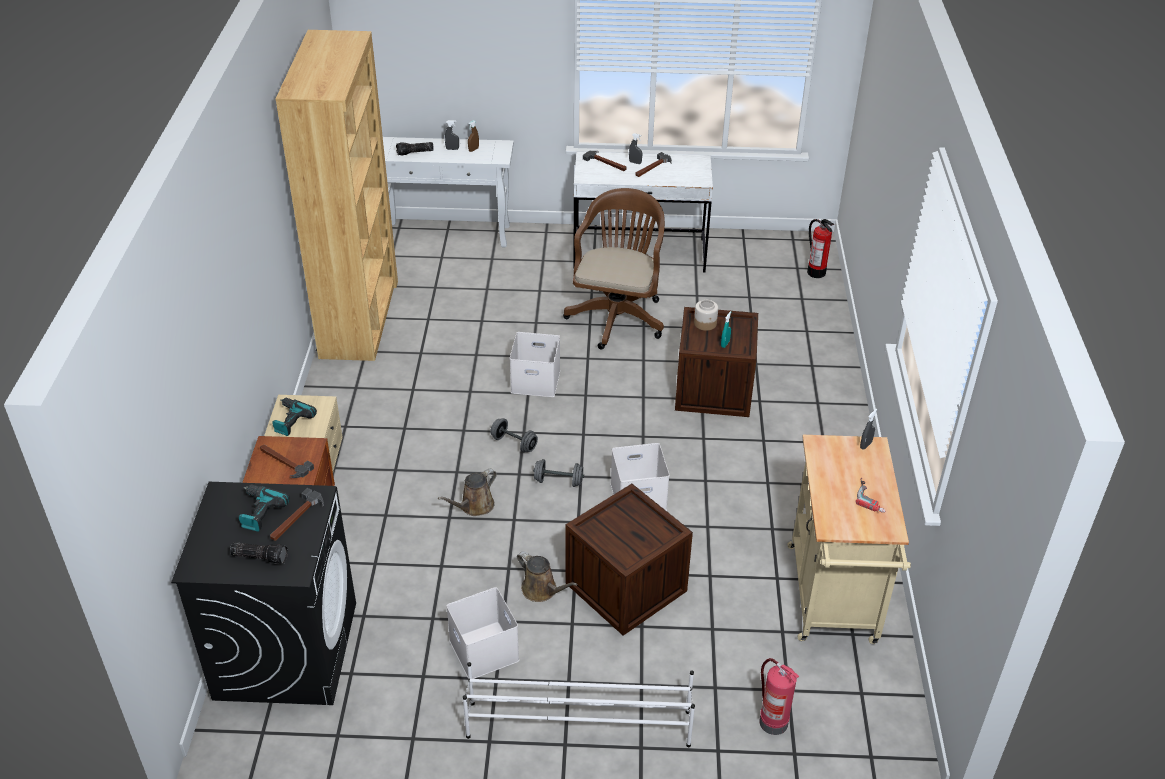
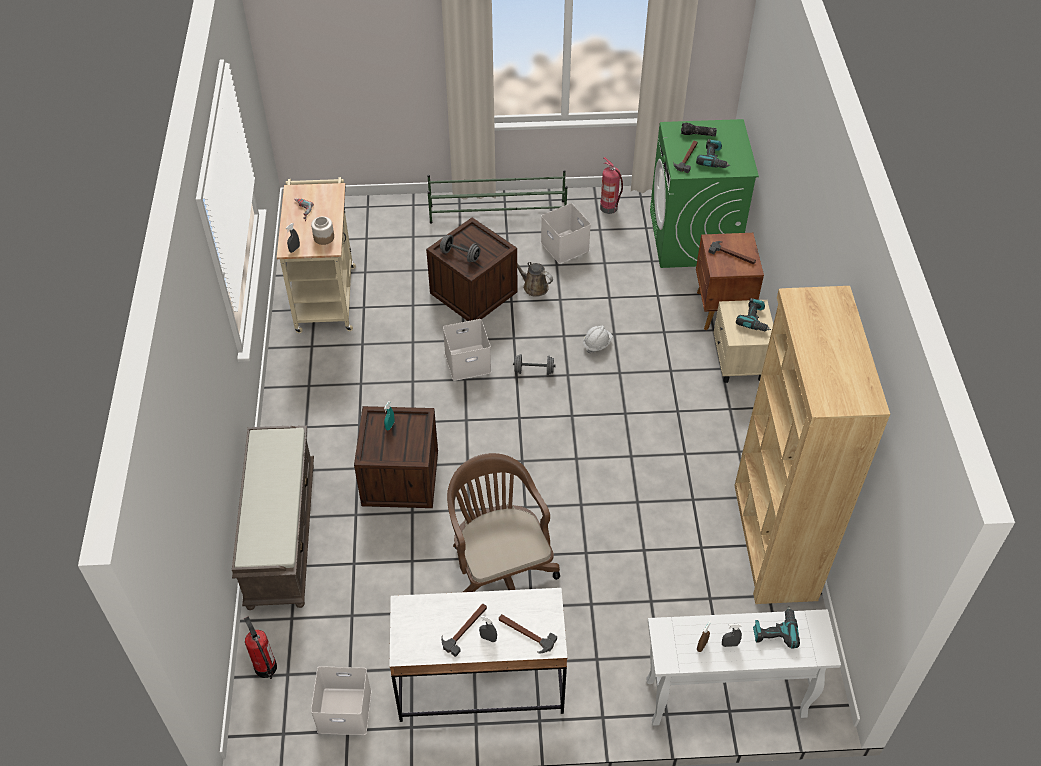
camera: 175 degrees right, 10 degrees up
(286, 649) = (693, 237): black washing machine -> green washing machine
(415, 153) = (775, 630): flashlight -> power drill
(474, 506) = (597, 344): brown watering can -> white hard hat
(514, 443) = (578, 403): grey dumbbell -> grey dumbbell (460, 255)
(536, 380) = (571, 474): white storage box -> white storage box (343, 712)
(577, 723) = (498, 212): white shoe rack -> green shoe rack
(617, 315) = (499, 571): brown office chair -> brown office chair turned 150 degrees clockwise
(705, 324) = (407, 449): jar -> jar (323, 237)
(772, 721) = (379, 221): fire extinguisher -> fire extinguisher (609, 208)
(827, 354) = (280, 533): none -> brown bench

